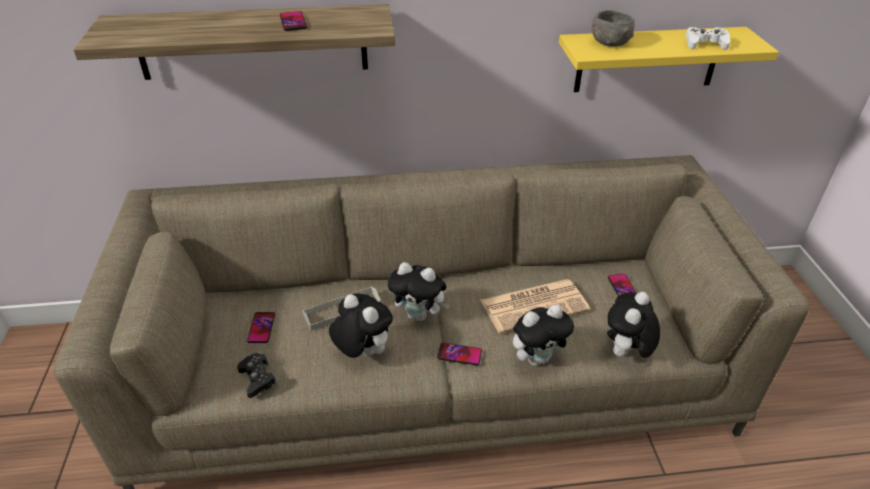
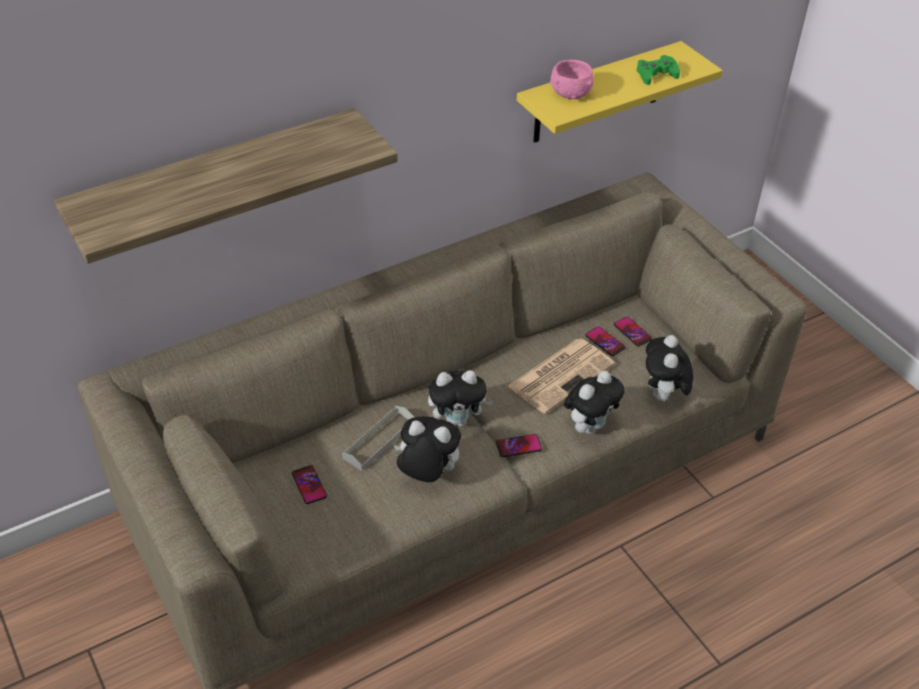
camera: 25 degrees left, 5 degrees up
(257, 378) = (342, 534): black game controller -> none
(293, 22) = (281, 158): phone -> phone (605, 342)
(610, 42) = (570, 93): grey bowl -> pink bowl
(705, 44) = (656, 75): white game controller -> green game controller

